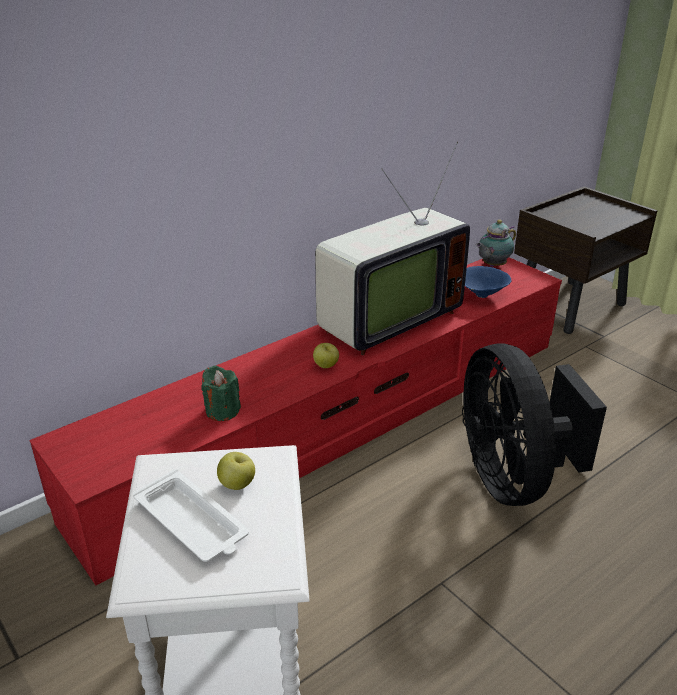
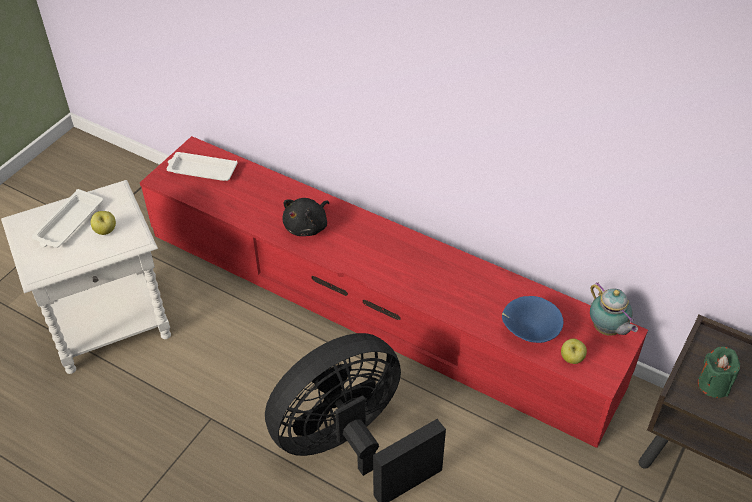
camera: 70 degrees right, 15 degrees up
(107, 441) = (201, 170): none -> white tray
(222, 411) = (256, 212): green candle -> green candle (713, 384)
(274, 380) = (307, 226): none -> black plush toy
(326, 366) = (341, 251): apple -> apple (571, 359)
(384, 320) = (436, 269): television -> none
(492, 265) = (607, 330): teapot -> teapot turned 150 degrees counterclockwise

